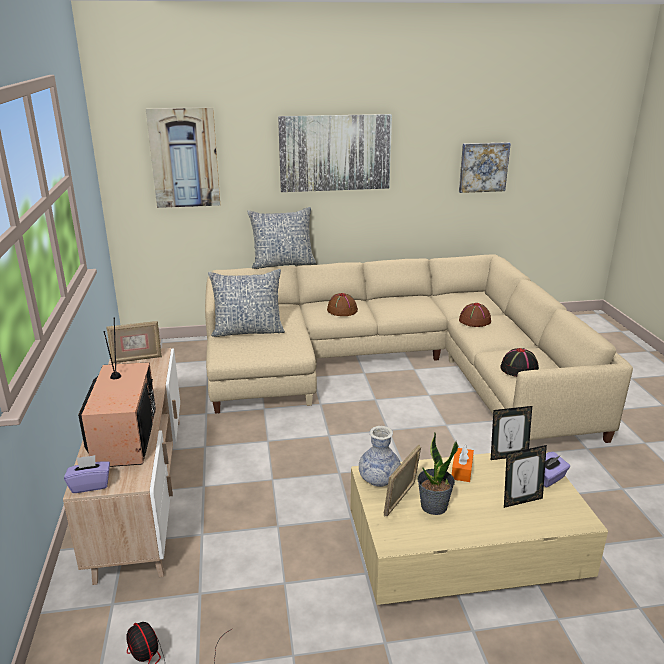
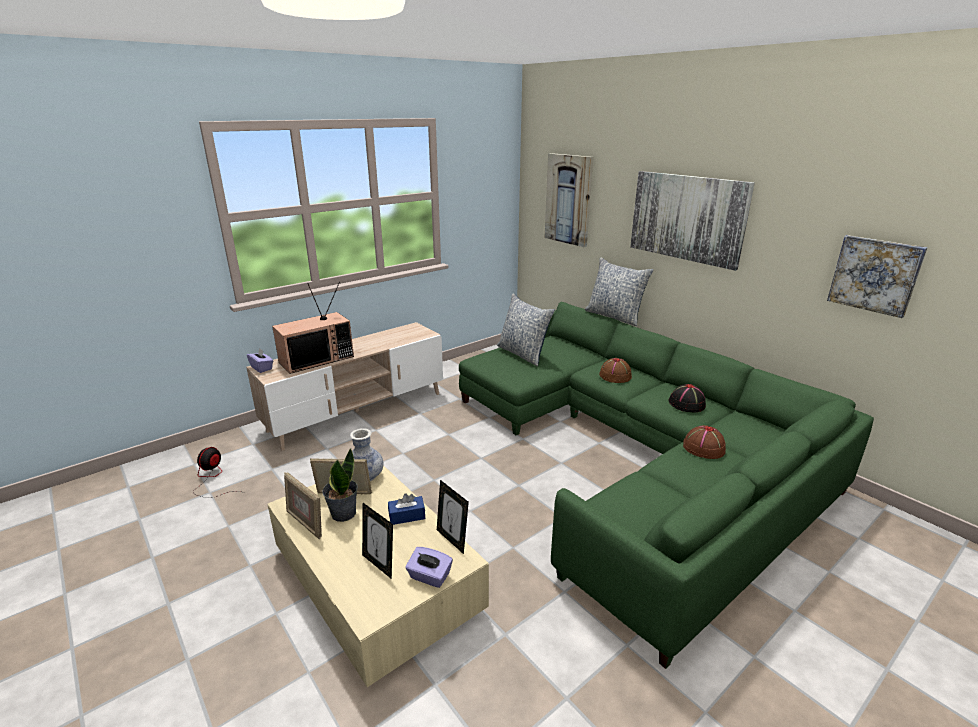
camera: 60 degrees right, 0 degrees up
(137, 359) = (413, 331): picture frame -> picture frame (305, 523)
(397, 365) = (636, 456): beige sofa -> green sofa
(461, 470) = (407, 516): orange tissue box -> blue tissue box
(519, 369) = (622, 503): black hat -> black hat (687, 404)

